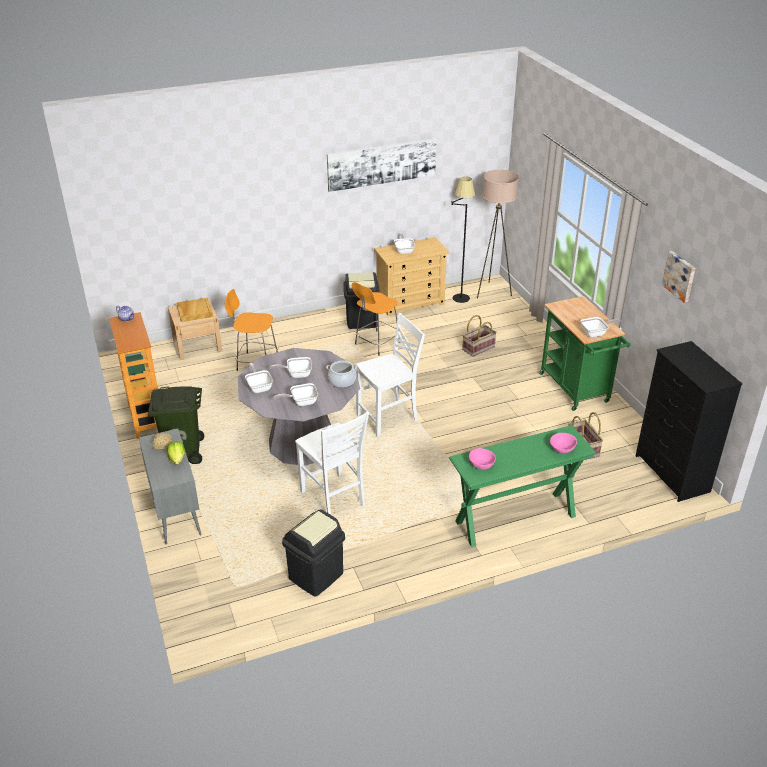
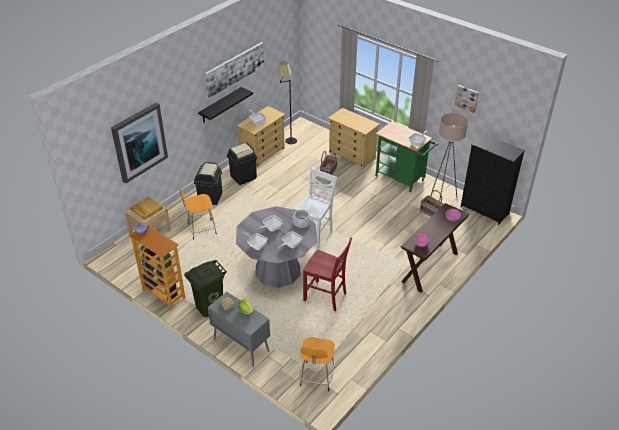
camera: 30 degrees left, 5 degrees up
(203, 218) = (139, 142): none -> picture
(316, 576) = (355, 345): black trash can -> black trash can (210, 197)
(334, 499) = (326, 297): white chair -> red chair
(350, 210) = (220, 105): none -> black shelf
(376, 343) = (265, 189): orange stool -> orange stool (317, 377)
(492, 292) = (306, 130): beige floor lamp -> beige floor lamp (442, 198)
(515, 519) = (429, 267): green console table -> brown console table
(529, 339) = (352, 155): none -> beige dresser

